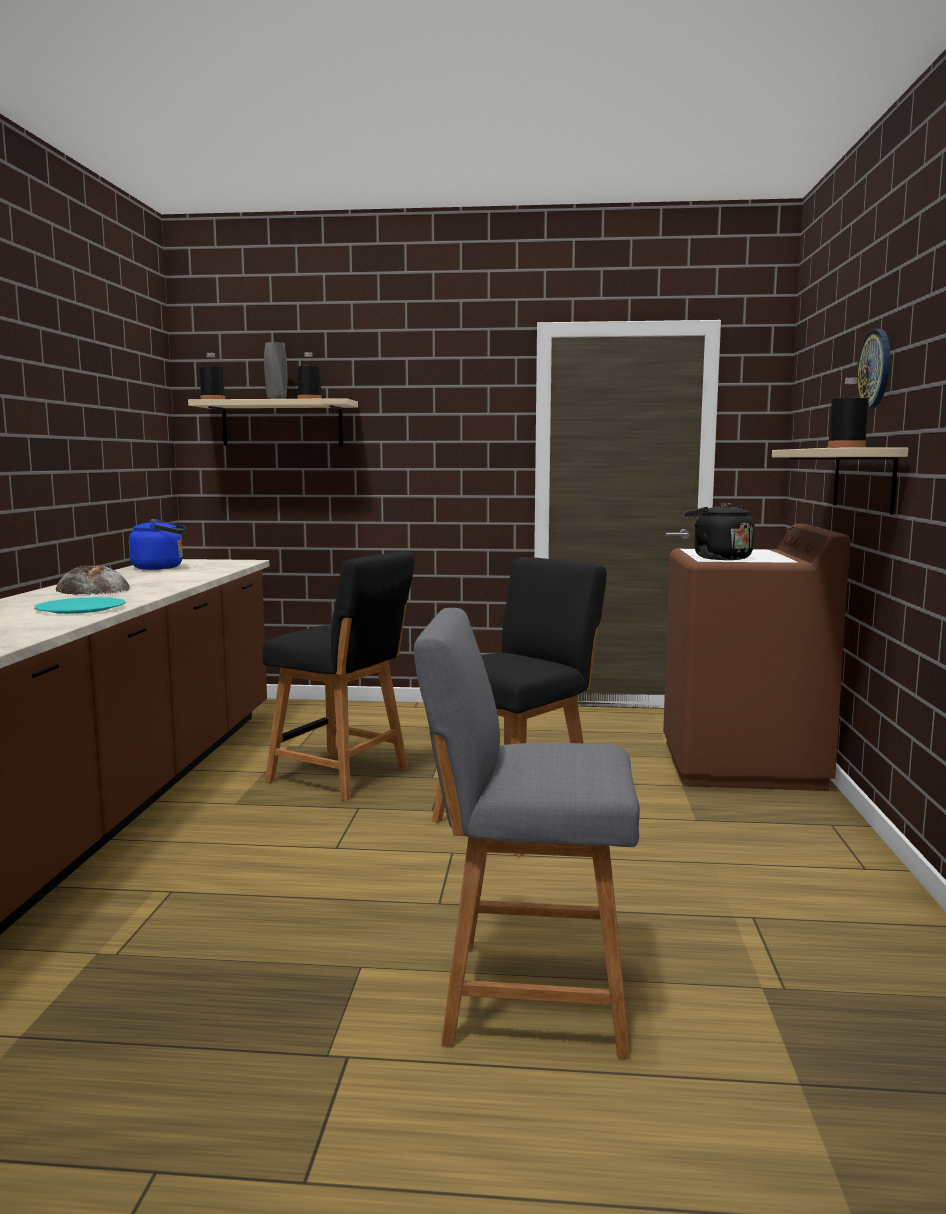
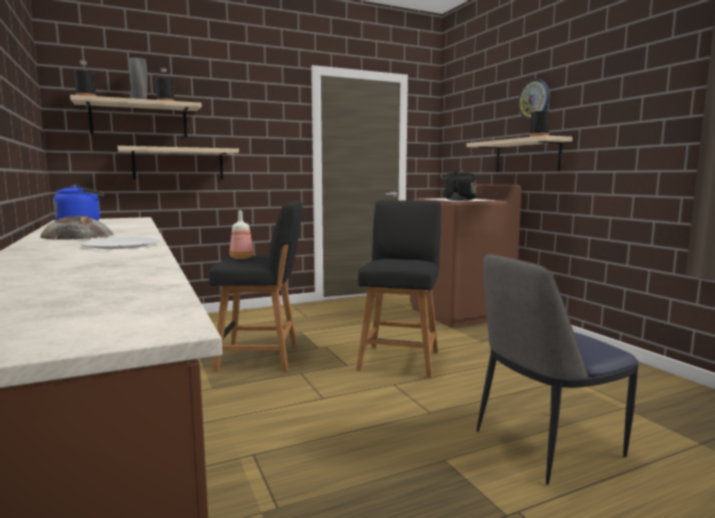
camera: 30 degrees left, 0 degrees up
(81, 608) = (122, 245): turquoise plate -> white plate
(317, 630) = (241, 258): none -> bottle
(331, 483) = (178, 164): none -> beige shelf
(525, 995) = (544, 445): grey stool -> chair

